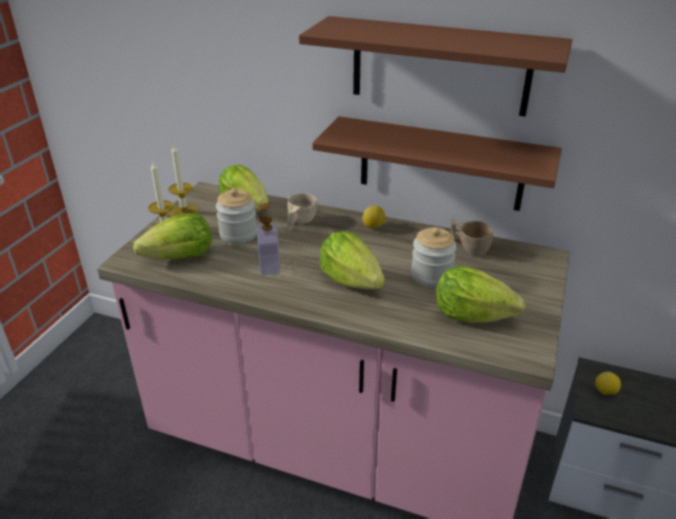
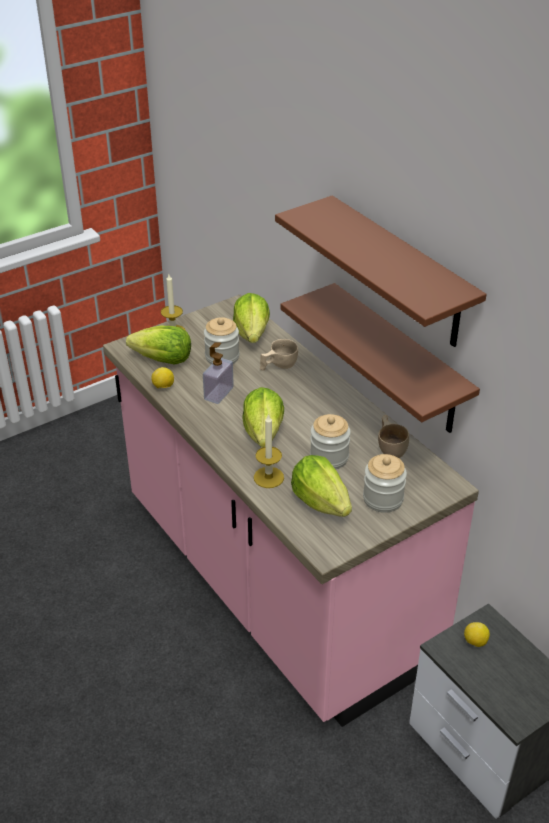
camera: 35 degrees right, 5 degrees up
(184, 212) = (202, 320): candle -> candle (268, 477)
(373, 227) = (334, 395): lemon -> lemon (163, 387)
(515, 289) = (383, 499): none -> jar

